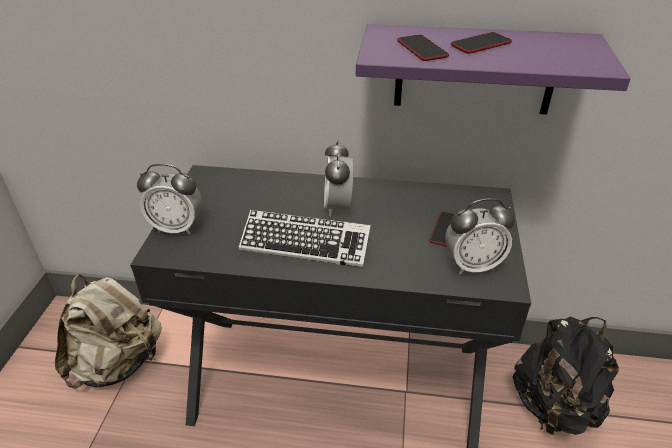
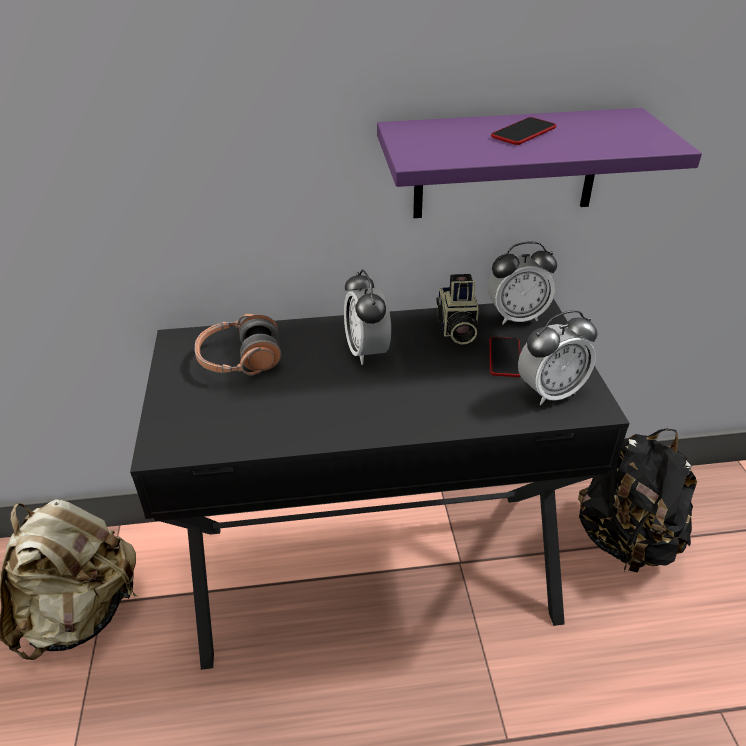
camera: 15 degrees left, 0 degrees up
(177, 227) = (173, 413): alarm clock -> alarm clock (516, 317)
(241, 196) = (240, 359): none -> headphones
(305, 244) = (347, 404): keyboard -> none
(417, 200) = (456, 328): none -> camera
(422, 49) = (462, 145): phone -> none

